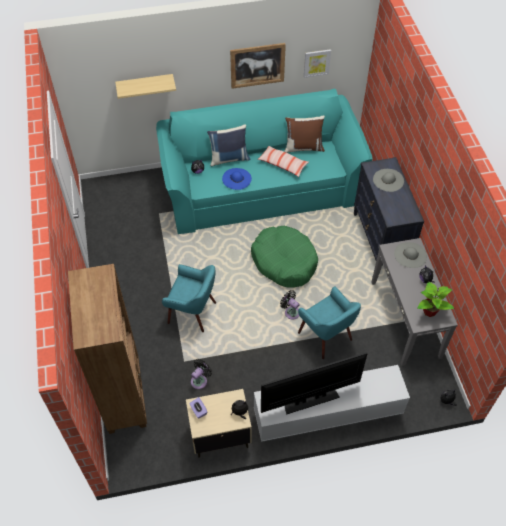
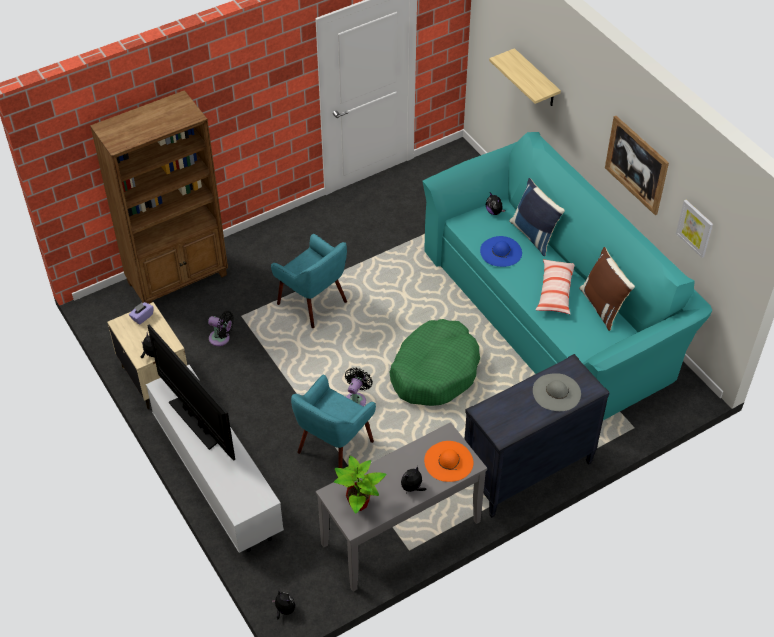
camera: 70 degrees right, 5 degrees down
(193, 312) = (313, 303): turquoise armchair -> turquoise armchair turned 45 degrees counterclockwise
(410, 255) = (448, 461): grey hat -> orange hat

